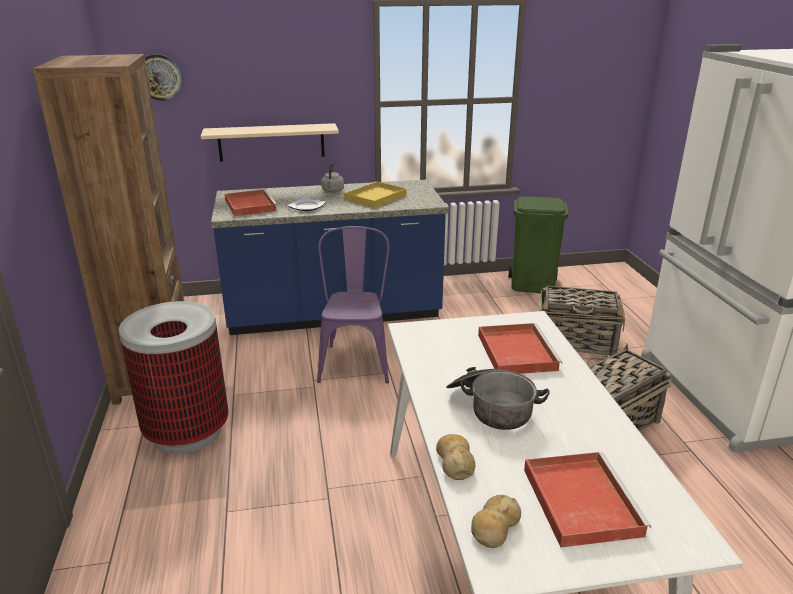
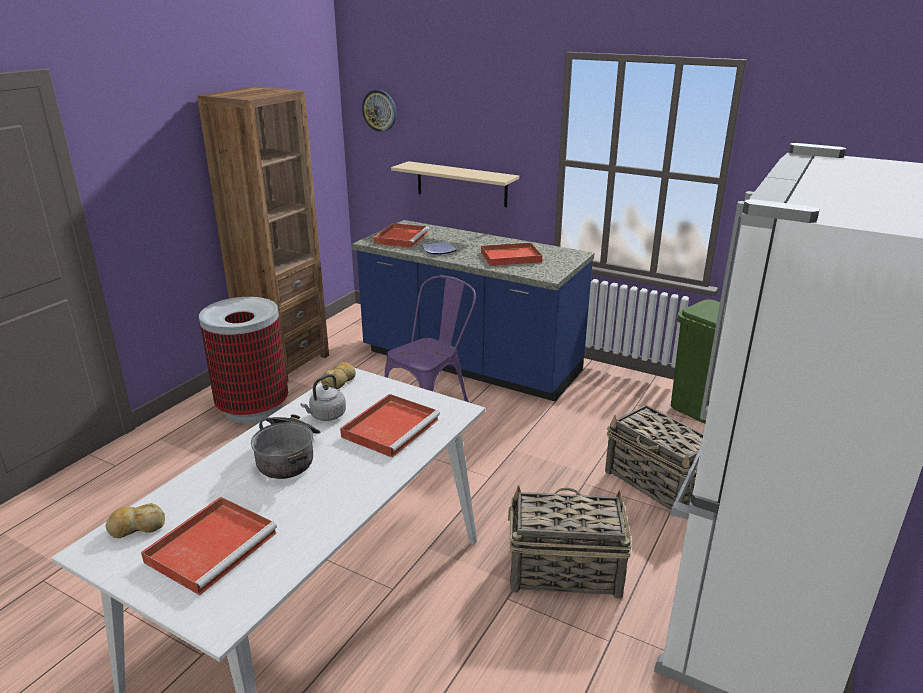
camera: 40 degrees right, 0 degrees up
(332, 191) = (487, 242): grey kettle -> grey kettle (326, 416)
(374, 197) = (509, 257): yellow tray -> red tray
(455, 462) = (197, 476): bread -> bread (339, 381)

